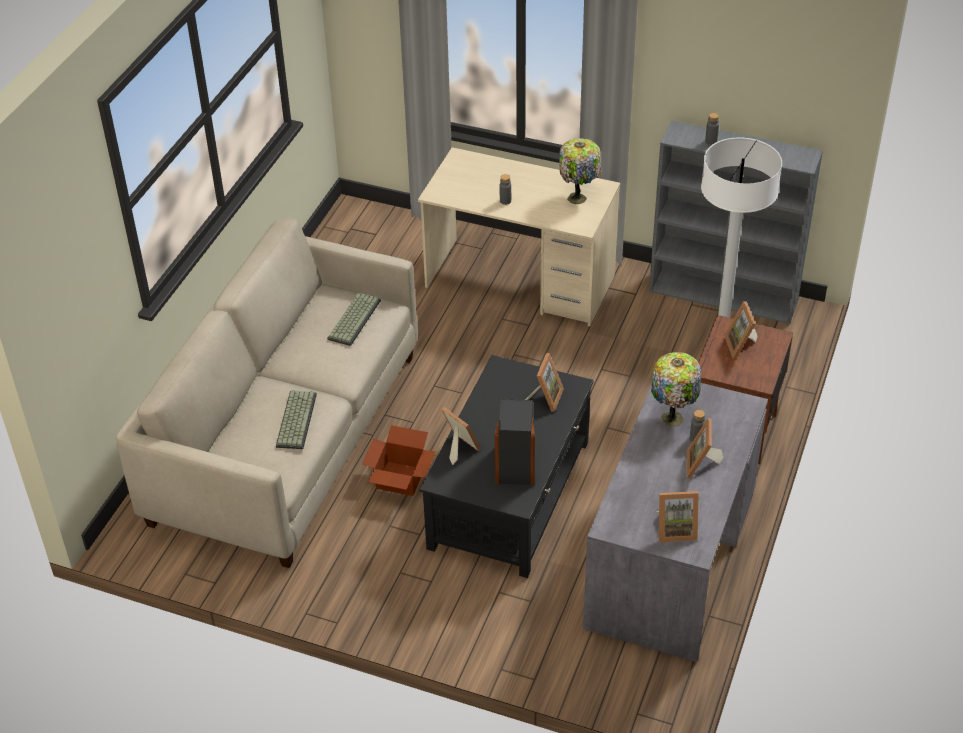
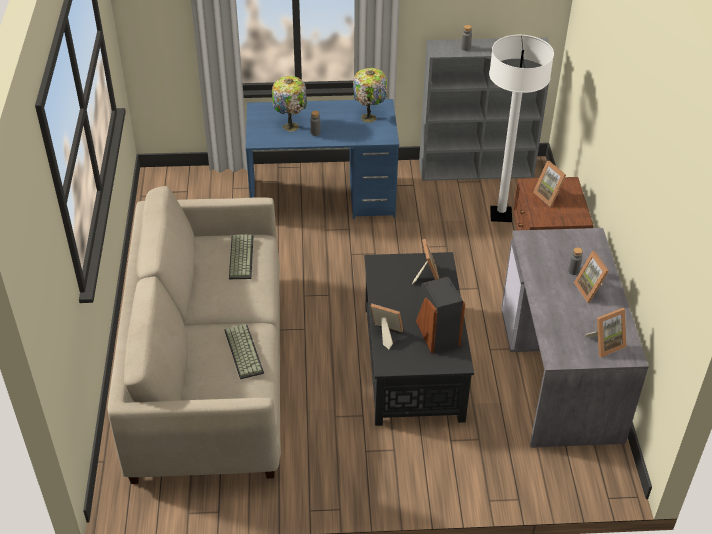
camera: 25 degrees left, 0 degrees up
(399, 479) = (320, 377): cardboard box -> none
(520, 282) = (322, 199): beige desk -> blue desk
(673, 417) = (547, 260): table lamp -> table lamp (291, 126)

